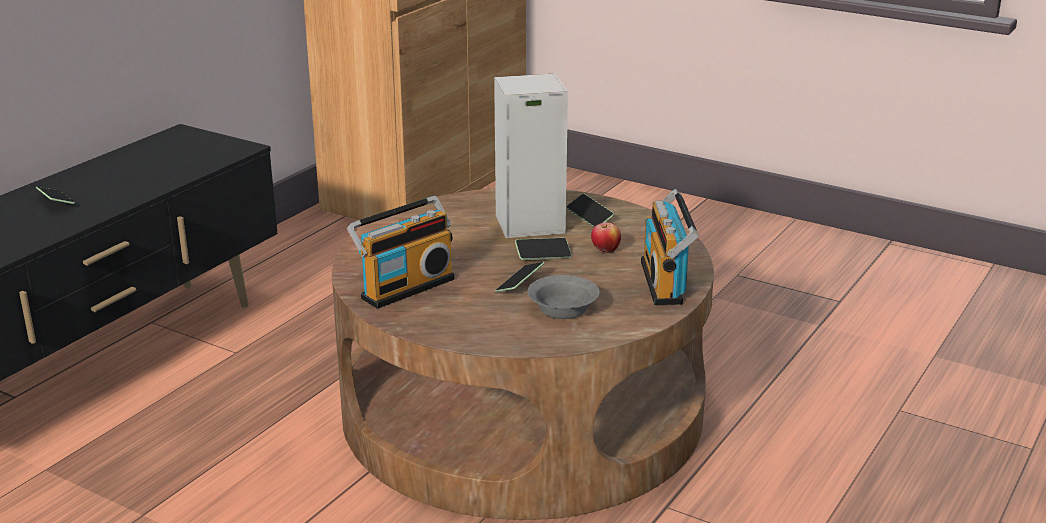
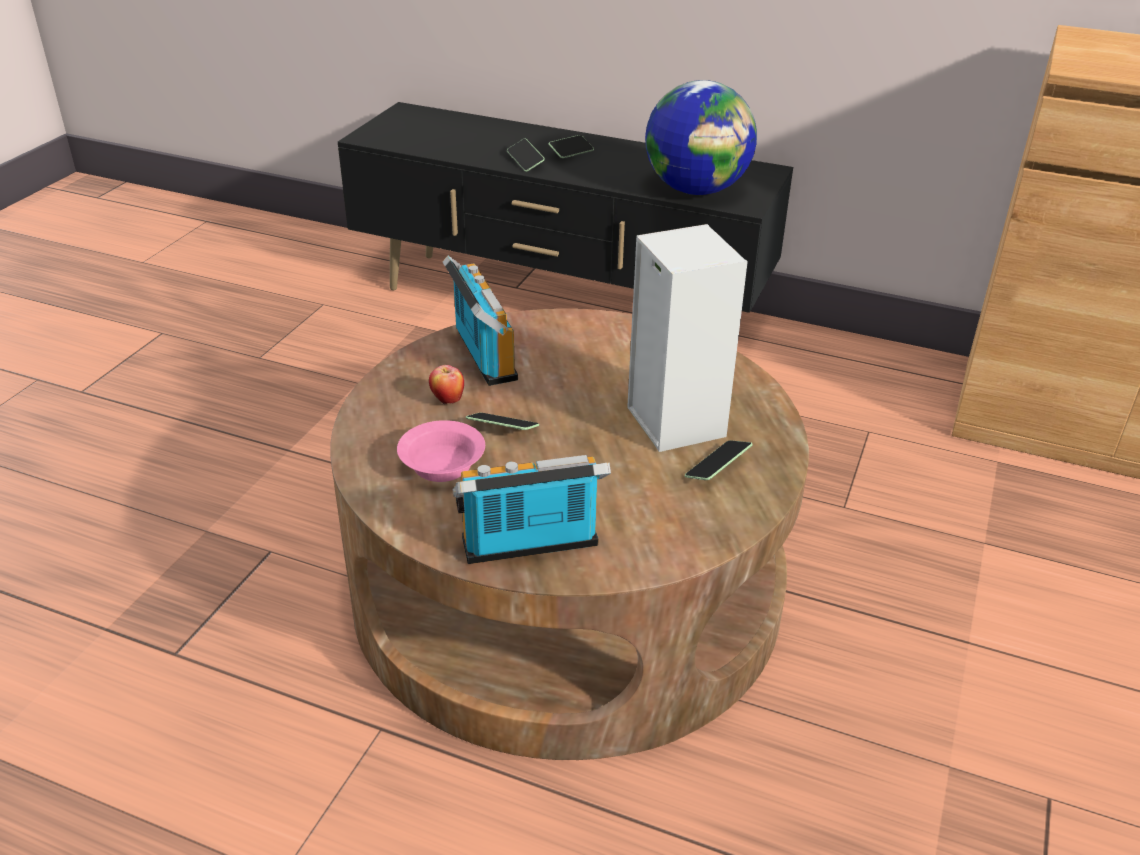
camera: 80 degrees right, 10 degrees up
(195, 161) = (696, 190): none -> globe
(405, 287) = (481, 356): radio -> radio turned 150 degrees counterclockwise
(543, 256) = (584, 440): phone -> phone (525, 161)
(563, 308) = (444, 466): grey bowl -> pink bowl
(605, 251) = (613, 489): apple -> apple (447, 400)

